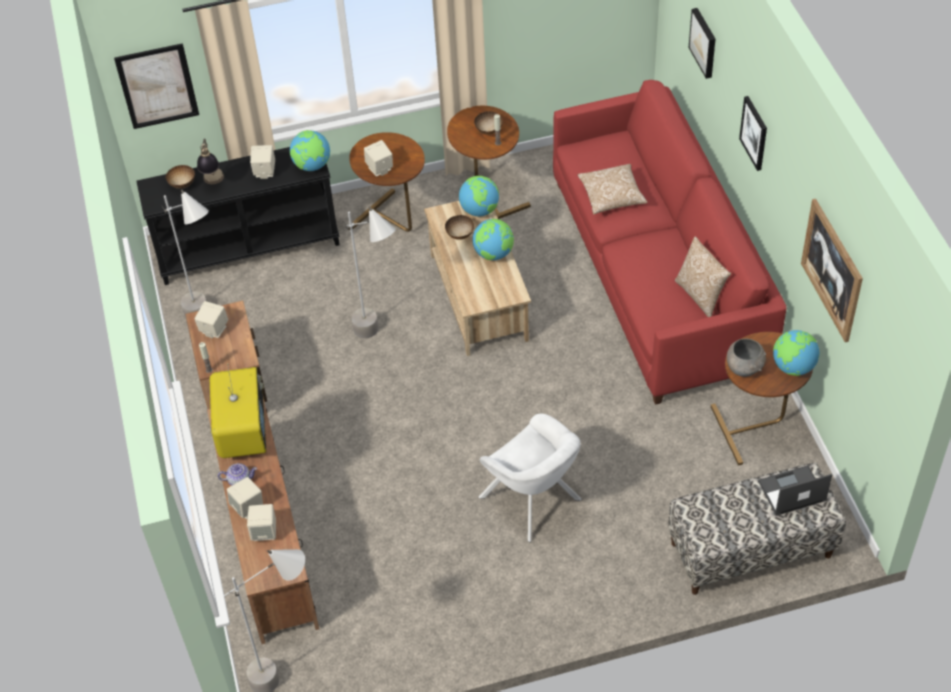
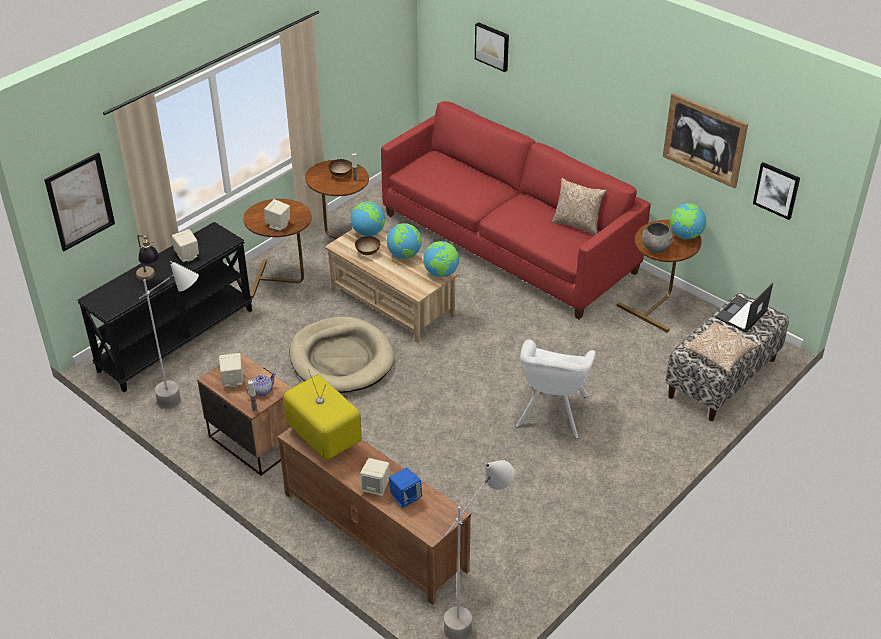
camera: 35 degrees left, 10 degrees down
(182, 184) = (122, 287): bowl -> none
(239, 480) = (351, 472): teapot -> teapot (262, 391)
(264, 532) = (405, 497): beige speaker -> blue speaker
(312, 166) = (224, 239): globe -> globe (441, 273)
(380, 339) = (341, 359): grey floor lamp -> beige dog bed
(533, 501) = (551, 414): white armchair -> white armchair turned 90 degrees clockwise
(611, 196) = (461, 189): pillow -> pillow (719, 354)
(754, 133) = (577, 84): picture -> picture (776, 190)

